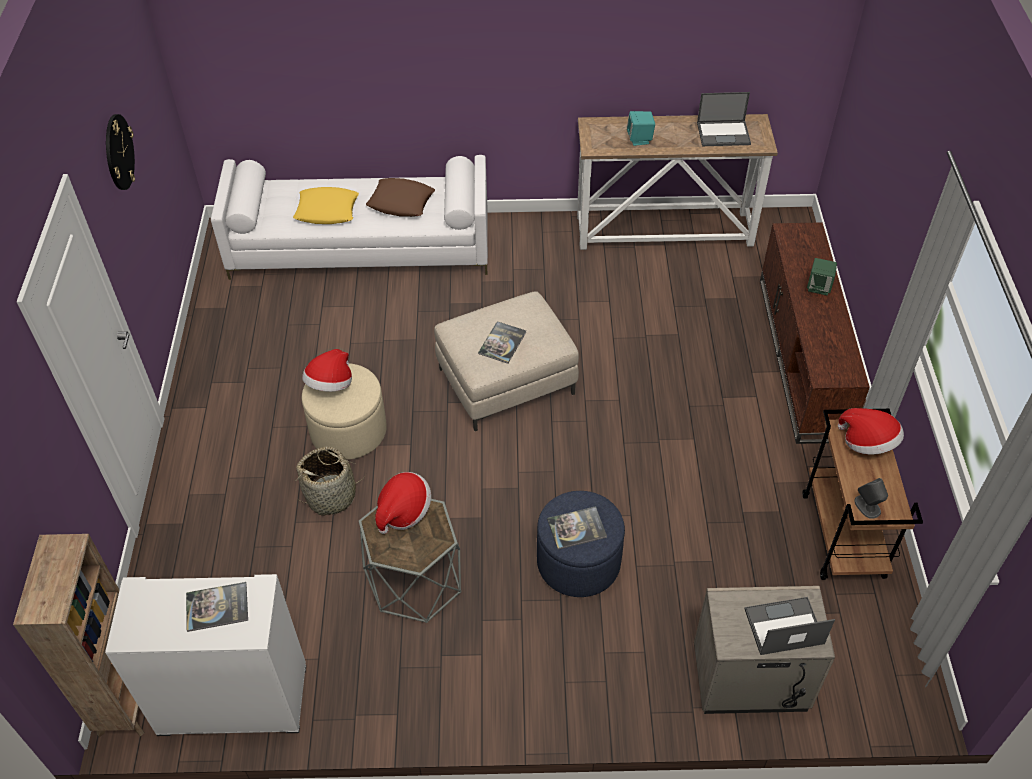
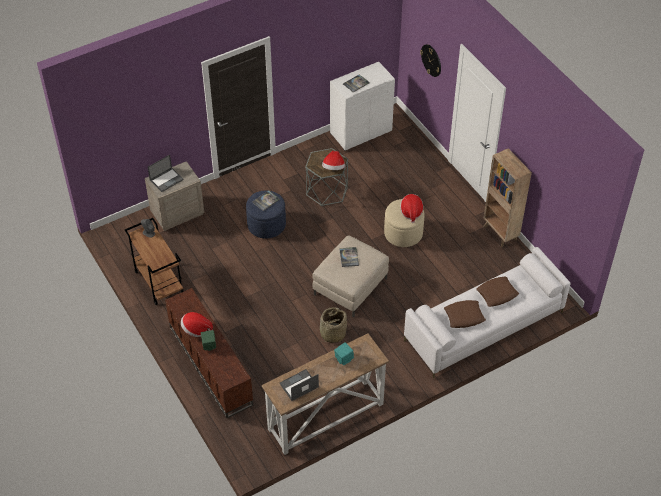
camera: 150 degrees right, 0 degrees up
(118, 152) = (537, 152): wall clock -> wall clock (431, 60)
(128, 697) = (397, 118): brown bookcase -> brown bookcase (500, 233)
(327, 210) = (497, 294): yellow pillow -> brown pillow
(331, 496) = (386, 206): basket -> basket (332, 333)
(867, 443) = (157, 259): hat -> hat (196, 329)

